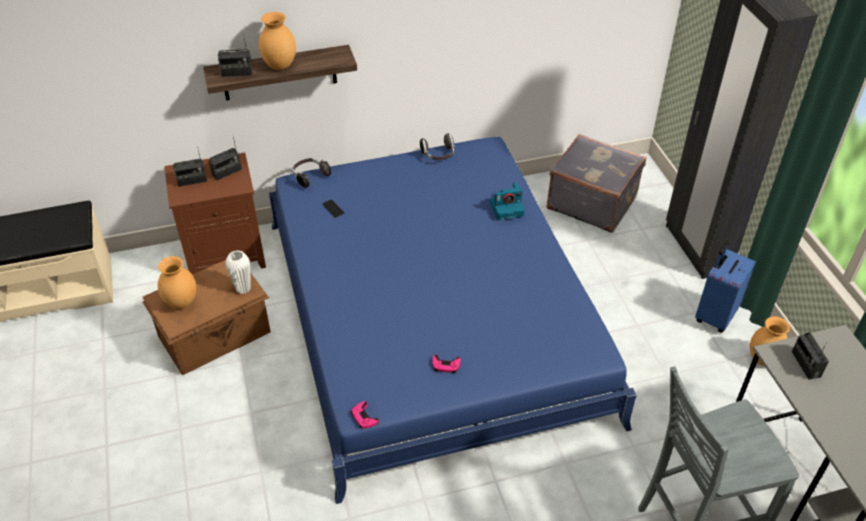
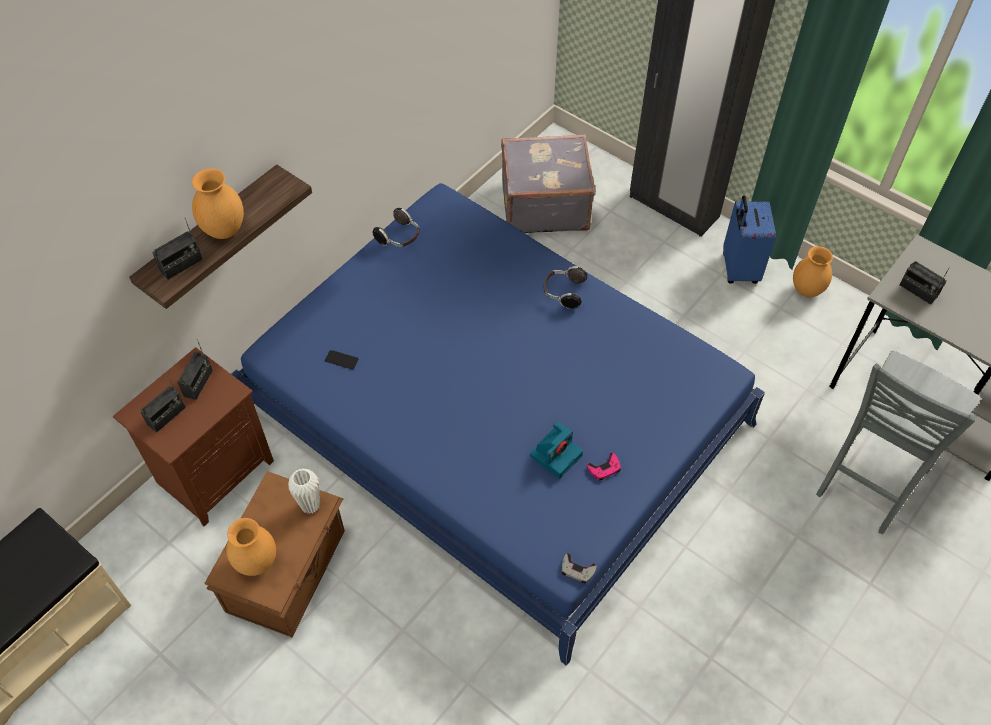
camera: 35 degrees left, 10 degrees up
(310, 177) = (281, 335): headphones -> headphones (563, 292)
(364, 417) = (577, 570): pink game controller -> grey game controller
(507, 208) = (519, 263): camera -> camera (556, 454)

